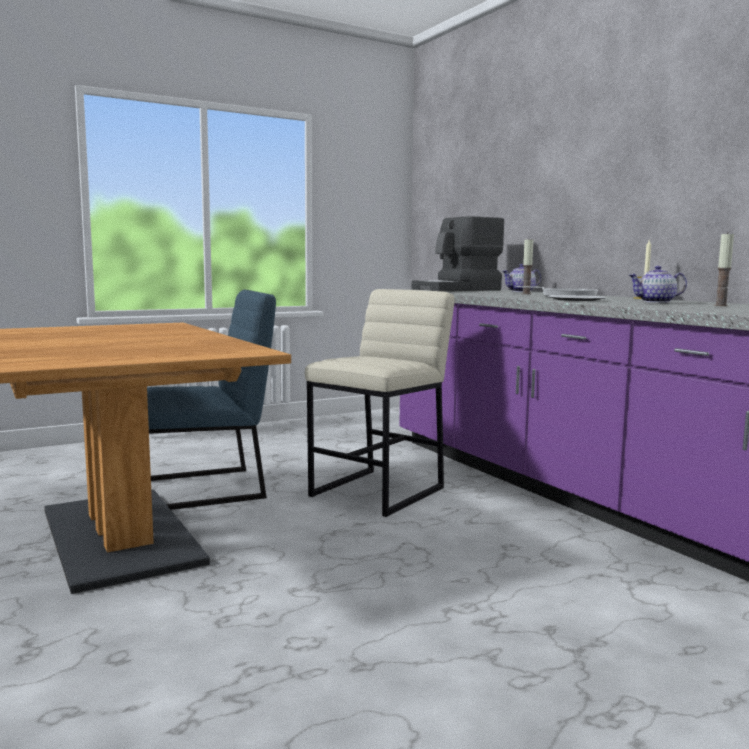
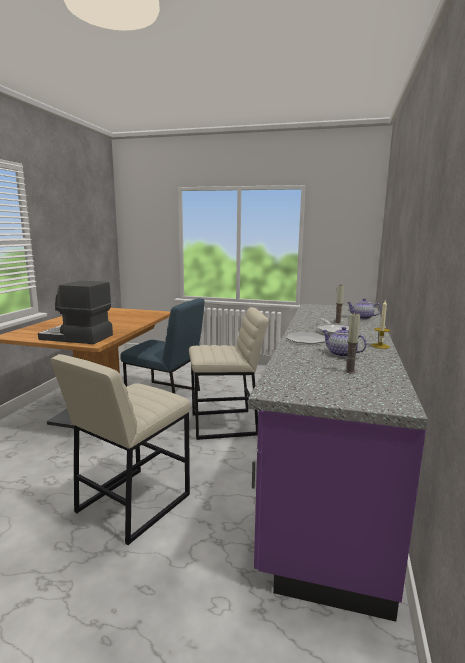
camera: 45 degrees right, 5 degrees up
(458, 290) = (334, 309): coffee machine -> coffee machine (76, 337)
(487, 603) = (131, 504): none -> beige chair

